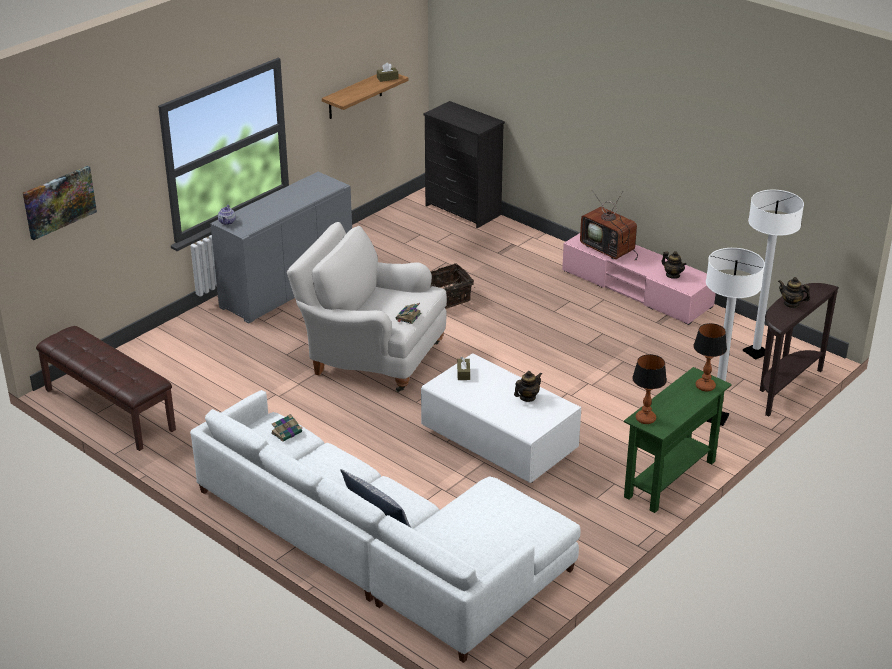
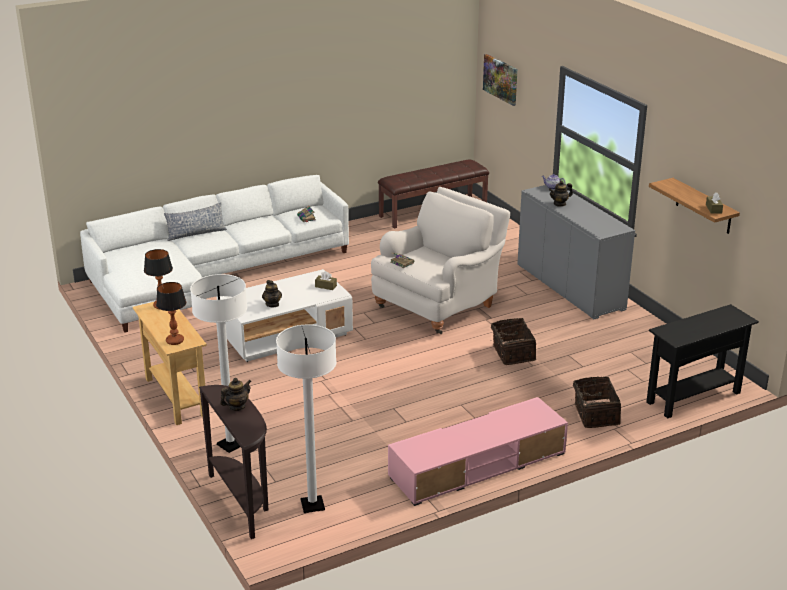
camera: 110 degrees right, 5 degrees down
(463, 210) = (693, 397): black dresser -> black console table
(521, 248) = (594, 414): none -> basket
(609, 249) = (510, 420): television -> none
(670, 479) = (176, 397): green console table -> beige console table
(672, 275) = (435, 445): teapot -> teapot (560, 204)

